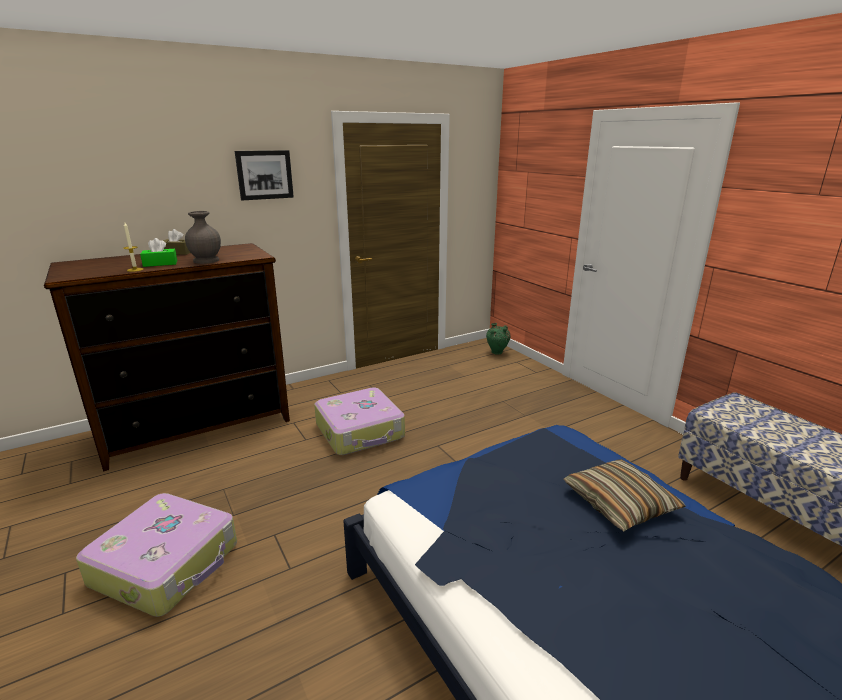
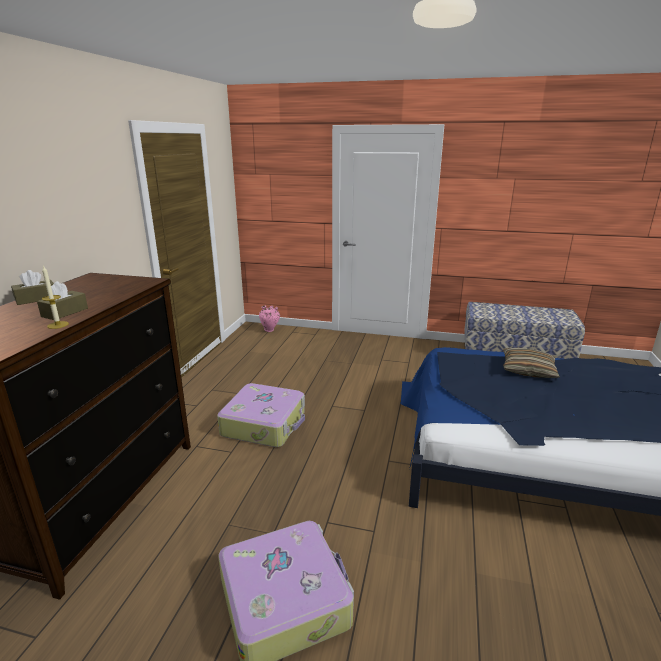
camera: 45 degrees left, 0 degrees up
(160, 264) = (65, 312): green tissue box -> brown tissue box
(206, 260) = (109, 297): grey vase -> none
(264, 175) = (86, 193): picture -> none
(497, 353) = (270, 330): green vase -> pink vase

